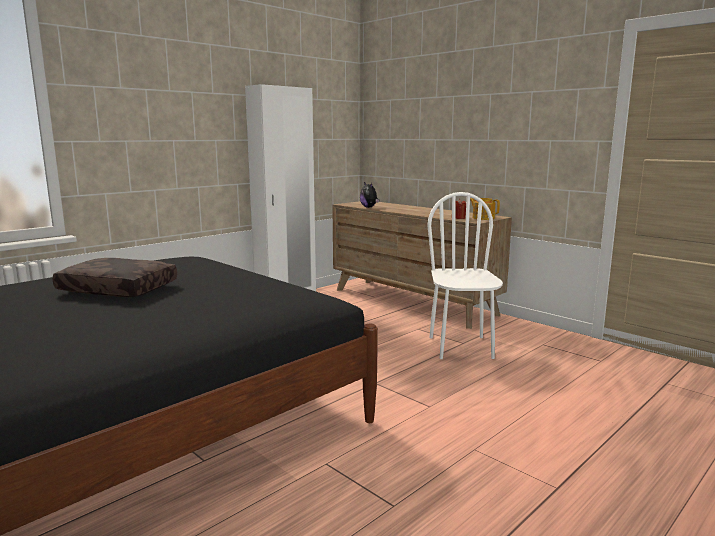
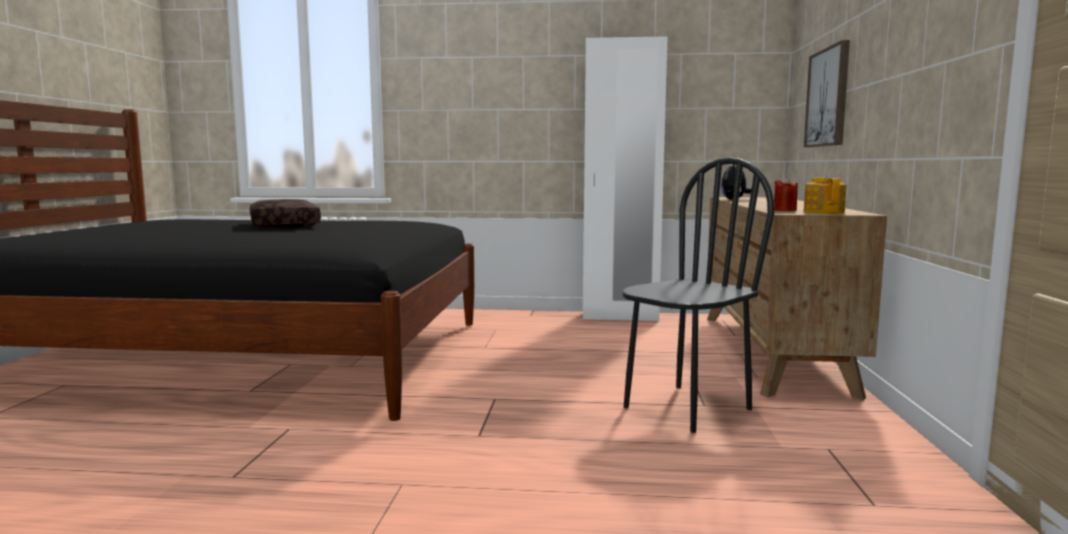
camera: 50 degrees right, 5 degrees down
(421, 141) = (828, 97): none -> picture
(461, 347) = (686, 408): white chair -> black chair

